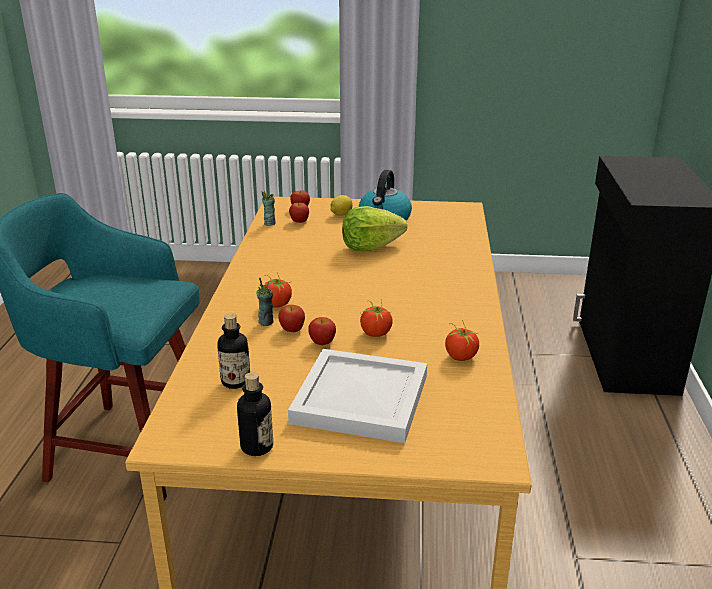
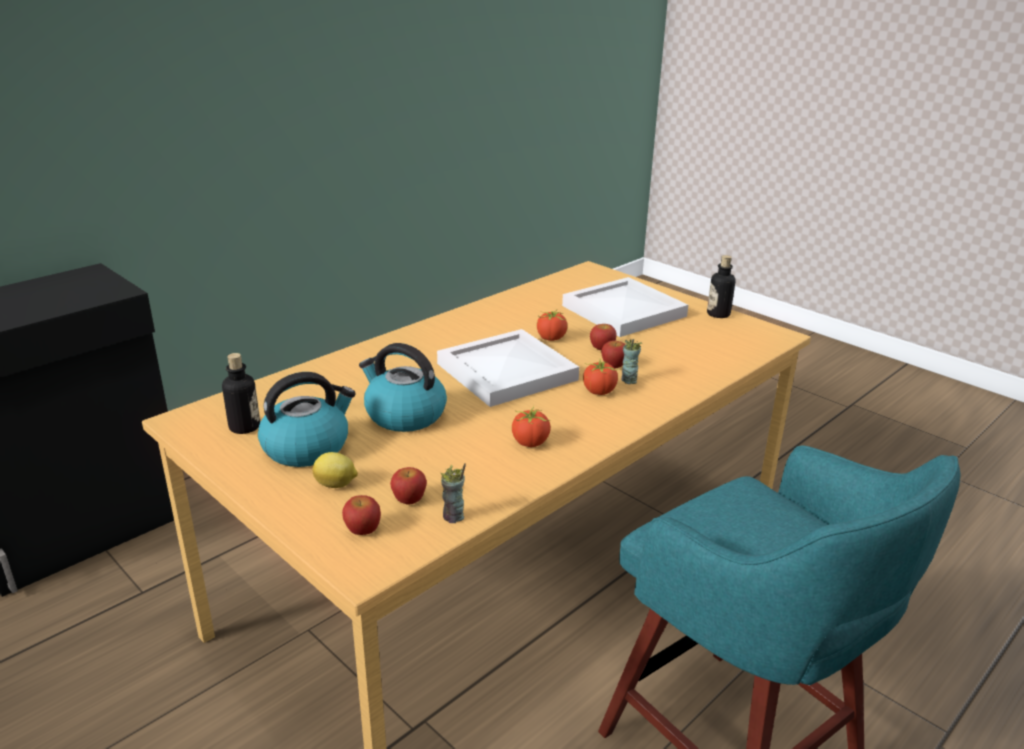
camera: 140 degrees left, 0 degrees up
(235, 381) = (701, 348): bottle -> bottle (244, 427)
(362, 292) = (504, 371): none -> white tray
(370, 247) = (404, 415): lettuce -> kettle
(460, 357) = (519, 306): tomato -> tomato (530, 443)

